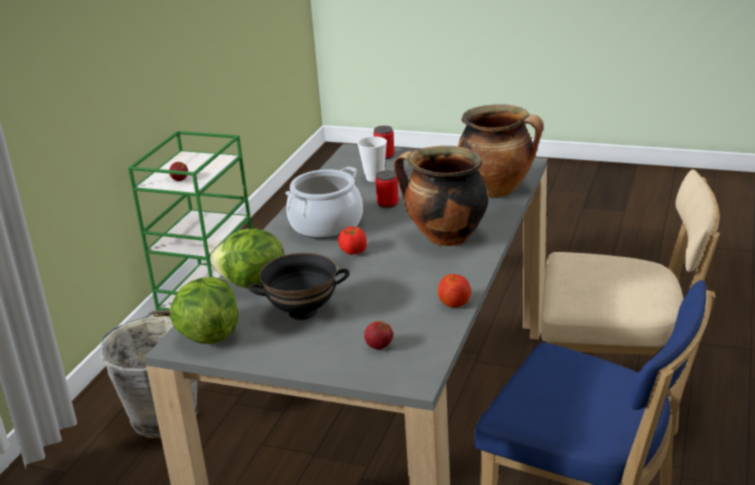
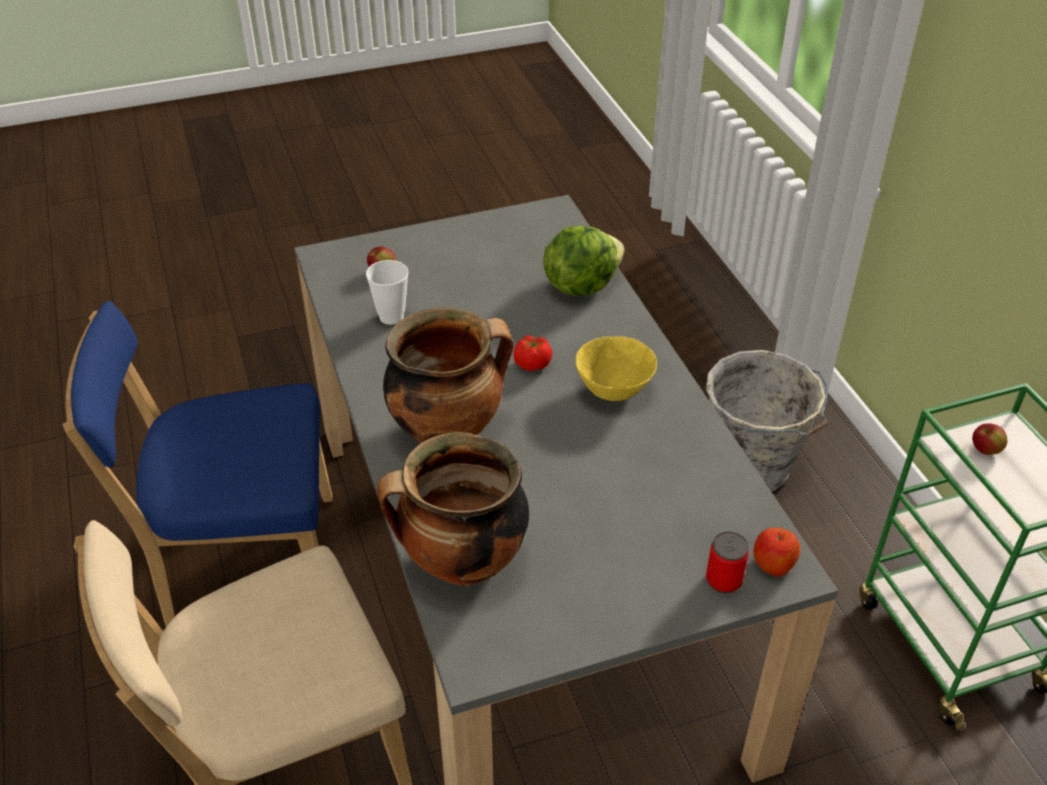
camera: 140 degrees right, 15 degrees up
(209, 335) = (543, 226): lettuce -> none
(302, 313) = (491, 276): black bowl -> none
(326, 225) = (614, 391): cooking pot -> yellow bowl
(374, 178) = (669, 512): cup -> cup (391, 317)
(388, 204) = (585, 462): can -> none
(455, 303) = (354, 342): apple -> apple (773, 563)

